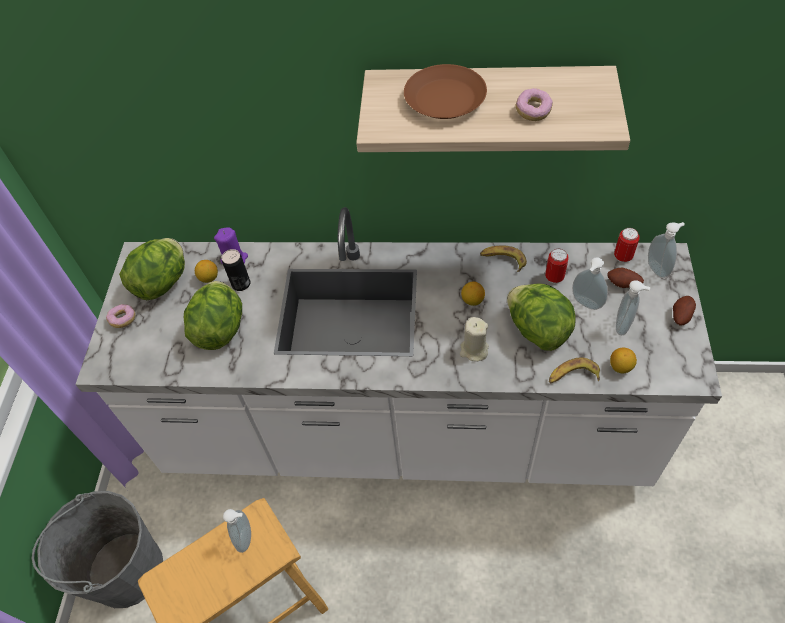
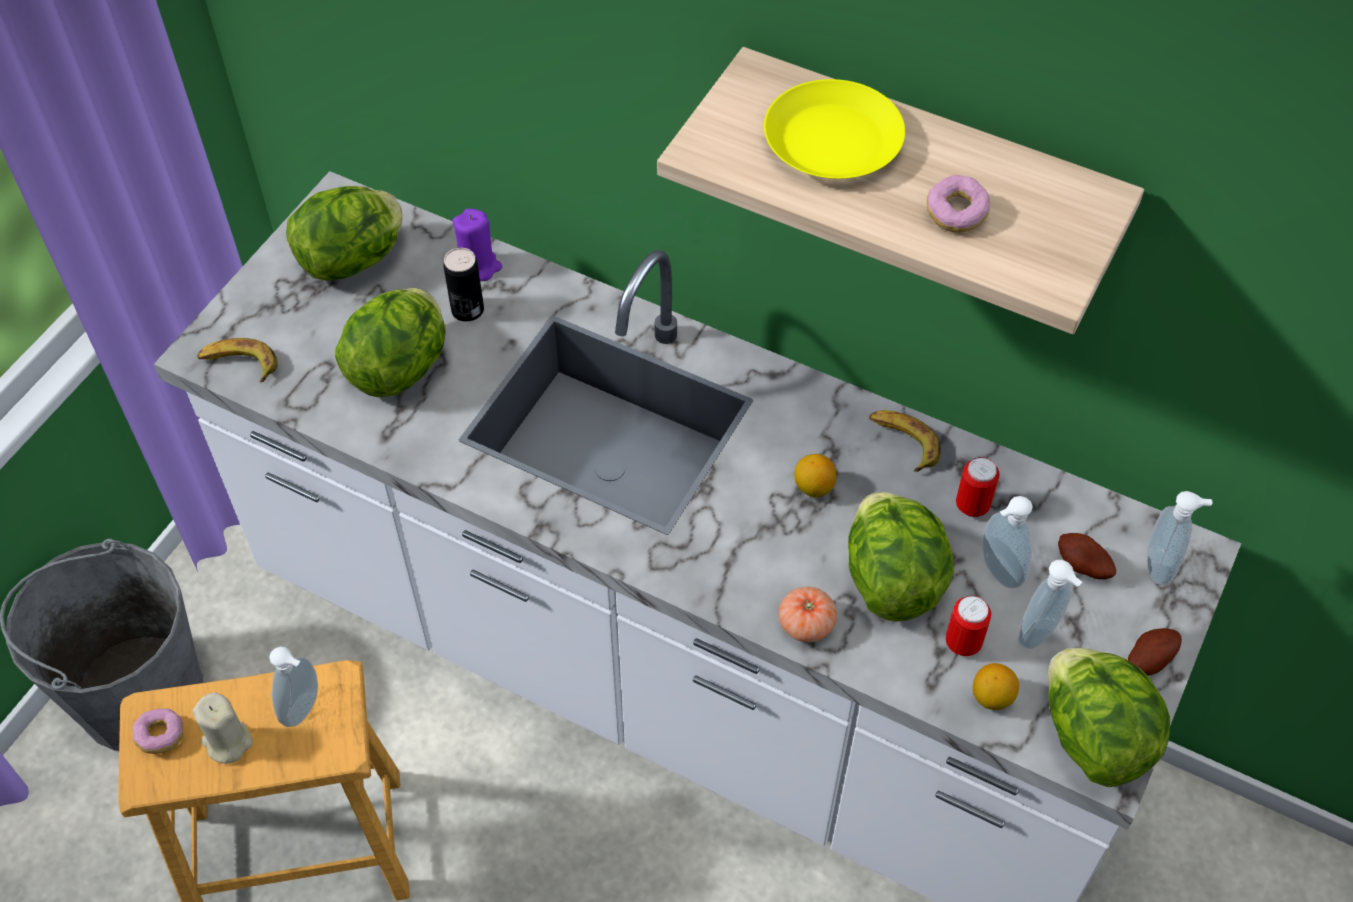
camera: 20 degrees right, 0 degrees up
(123, 319) = (267, 294): donut -> donut (161, 736)
(209, 278) = (425, 281): lemon -> none
(446, 99) = (834, 142): brown plate -> yellow plate
(474, 350) = (769, 567): beige candle -> beige candle (227, 742)
(509, 371) = (806, 624): none -> tomato
(572, 376) = (903, 677): banana -> banana (239, 364)
(623, 257) = (1111, 520): can -> can (962, 643)
(678, 364) = (1093, 736): none -> lettuce

